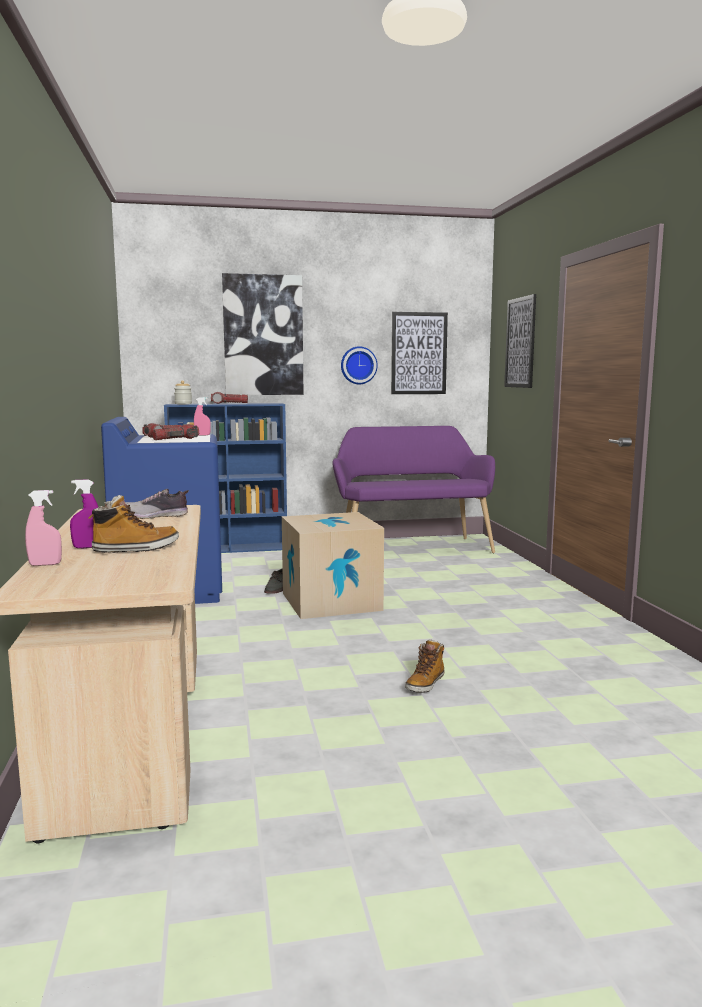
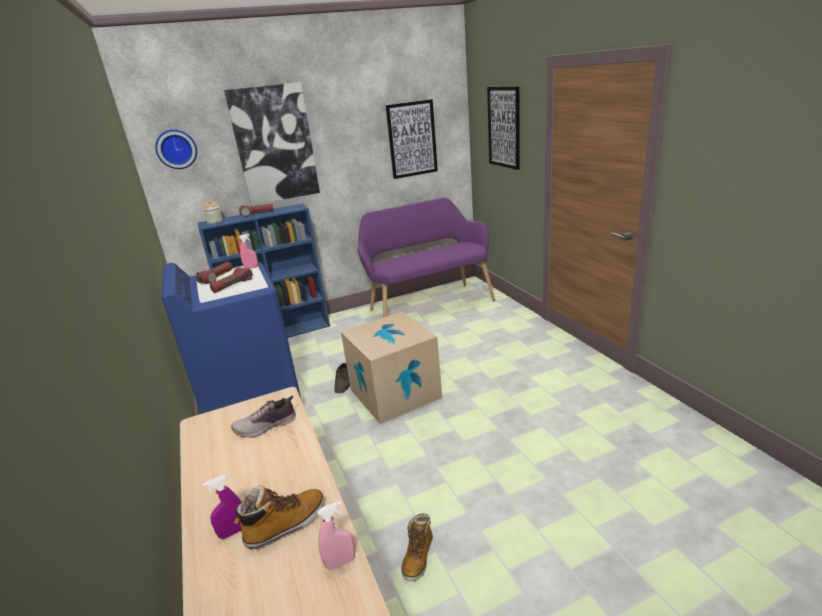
camera: 10 degrees left, 15 degrees up
(45, 564) = (208, 598): pink spray bottle -> pink spray bottle (340, 562)
(358, 365) = (363, 158): wall clock -> wall clock (176, 149)
(425, 684) = (518, 496): boot -> boot (418, 557)

